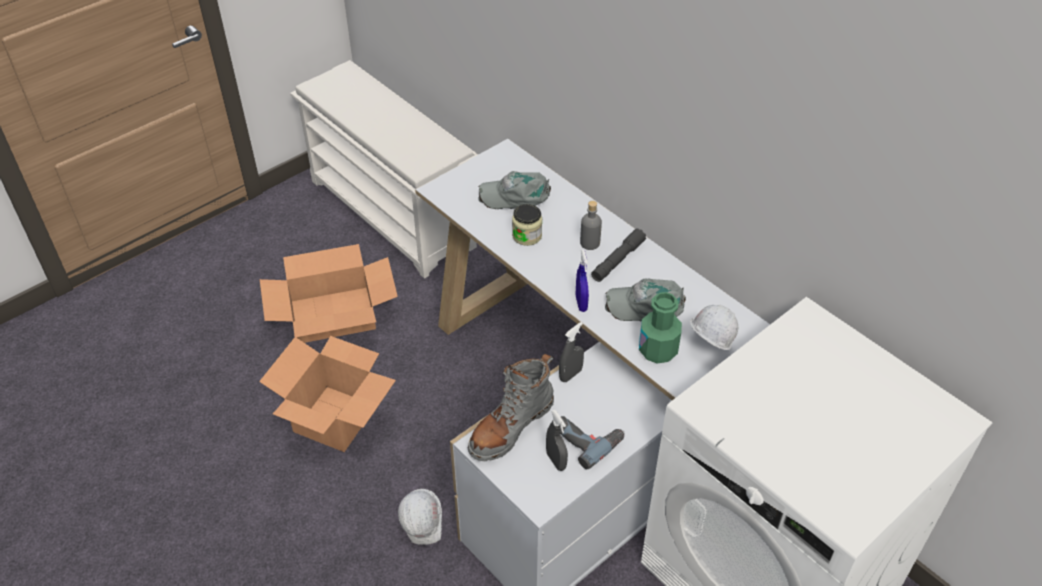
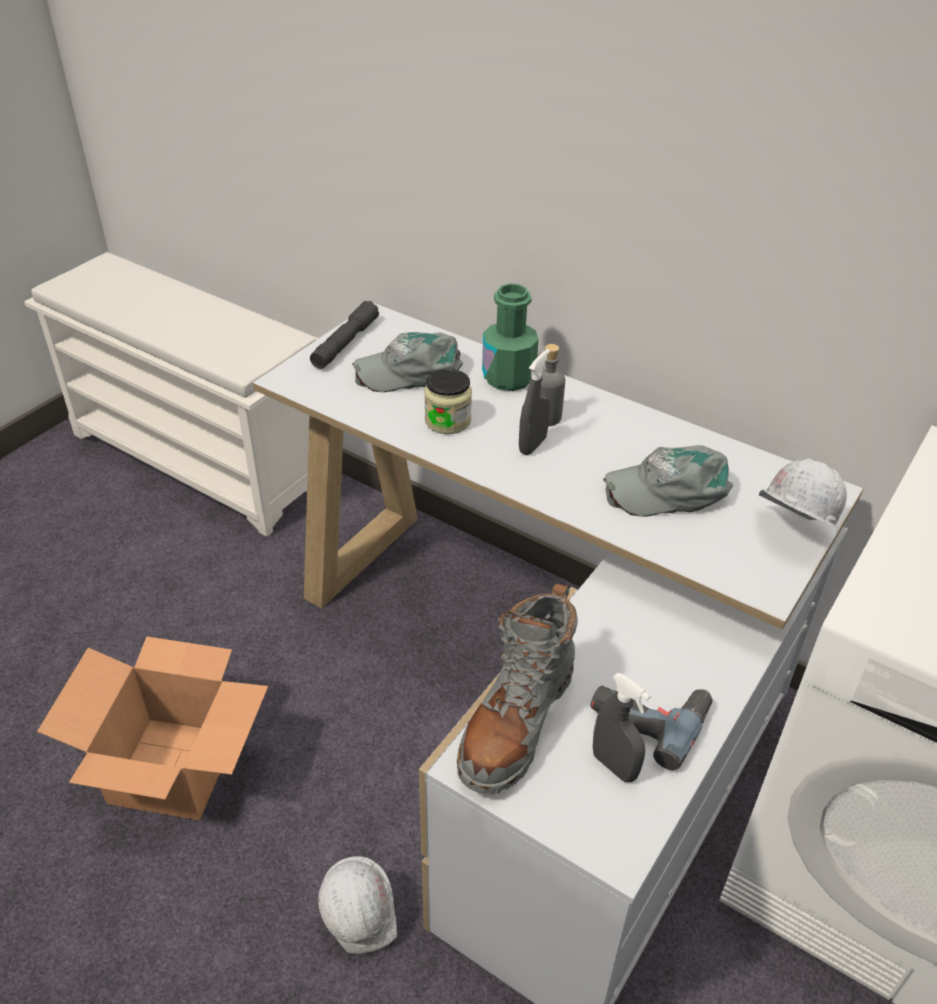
camera: 15 degrees left, 5 degrees down
(333, 314) = (139, 609): cardboard box -> none
(570, 375) = (580, 617): grey spray bottle -> grey spray bottle (532, 445)
(581, 303) = (569, 502): blue spray bottle -> none
(618, 260) = (597, 434): grey flashlight -> grey flashlight (345, 343)
(658, 350) = (717, 550): green bottle -> green bottle (508, 377)

